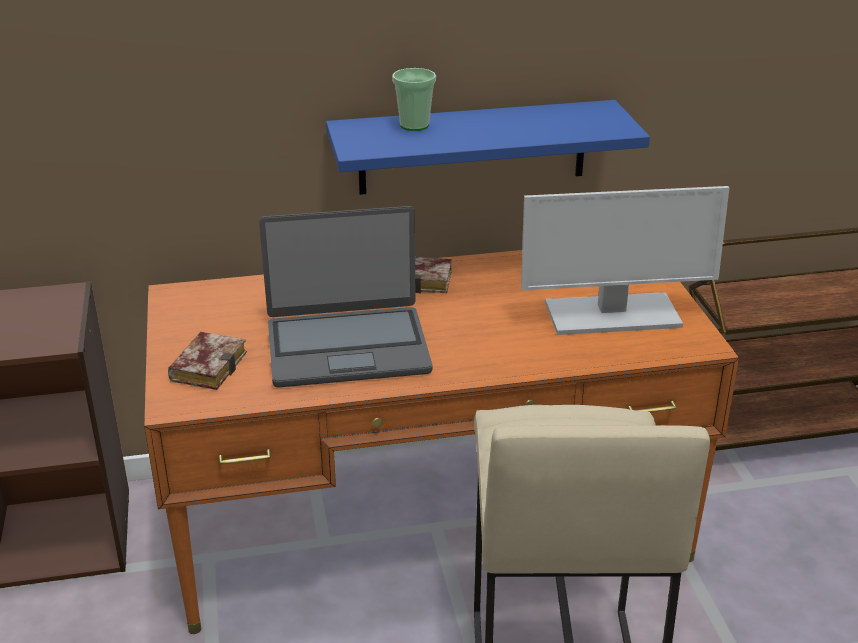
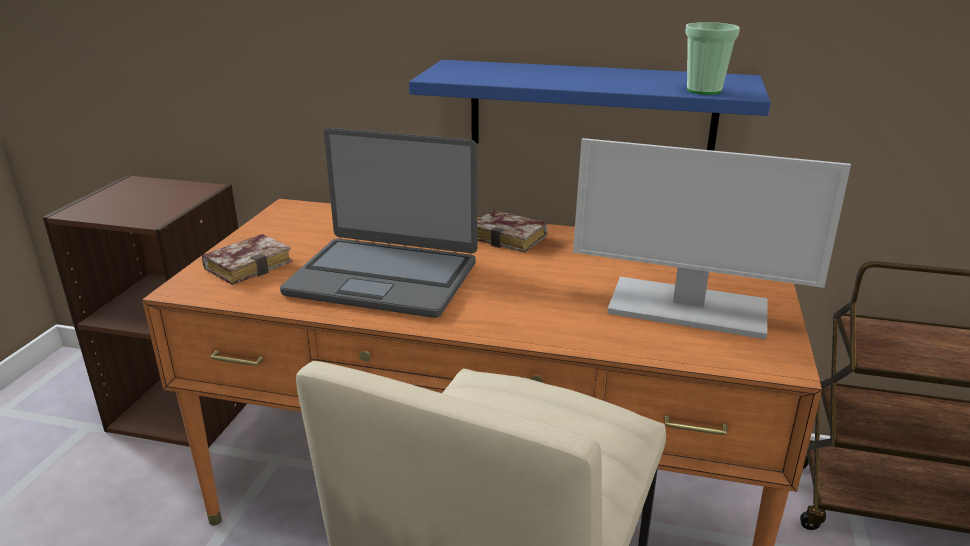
camera: 25 degrees right, 5 degrees down
(414, 125) = (517, 69): cup -> cup (704, 90)

